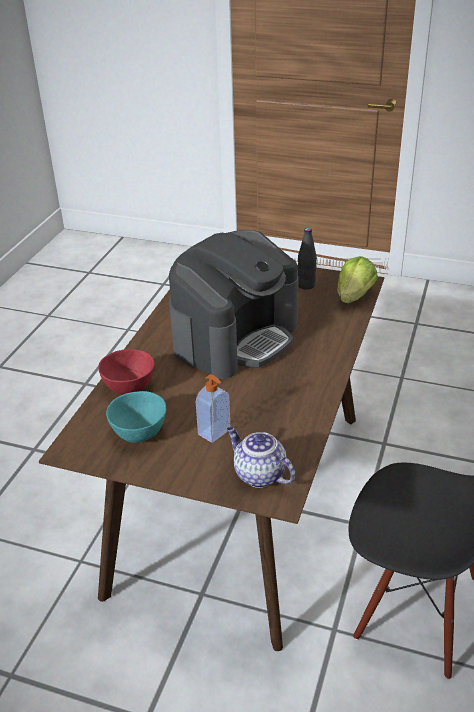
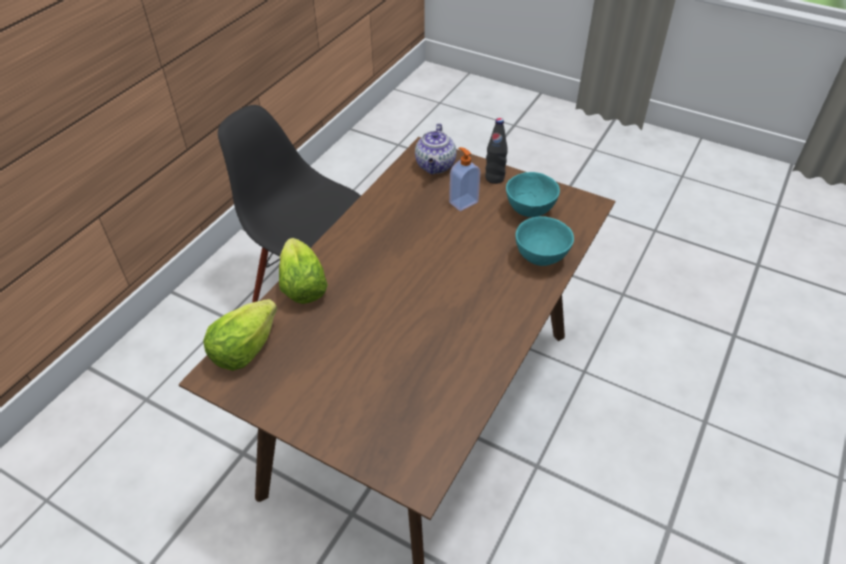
camera: 170 degrees left, 10 degrees up
(128, 388) = (542, 257): red bowl -> turquoise bowl
(236, 337) = (417, 305): coffee machine -> none
(258, 474) = (435, 166): teapot -> teapot turned 45 degrees clockwise
(306, 285) = (294, 385): black bottle -> black bottle (494, 178)
(338, 337) = (302, 287): none -> lettuce

